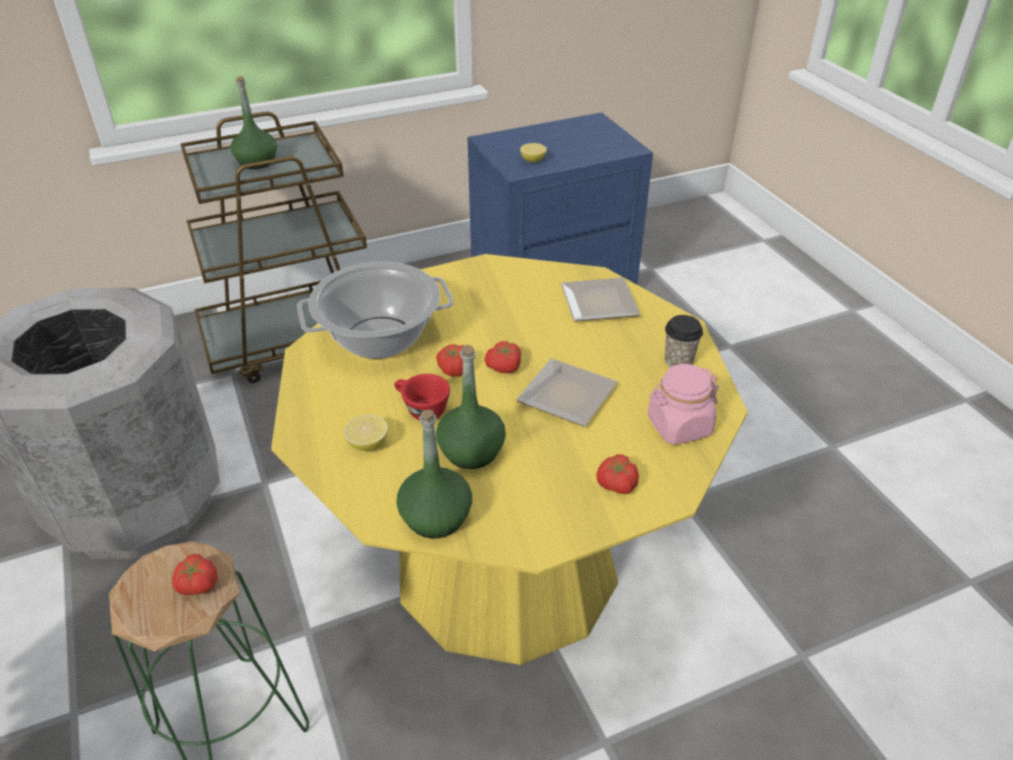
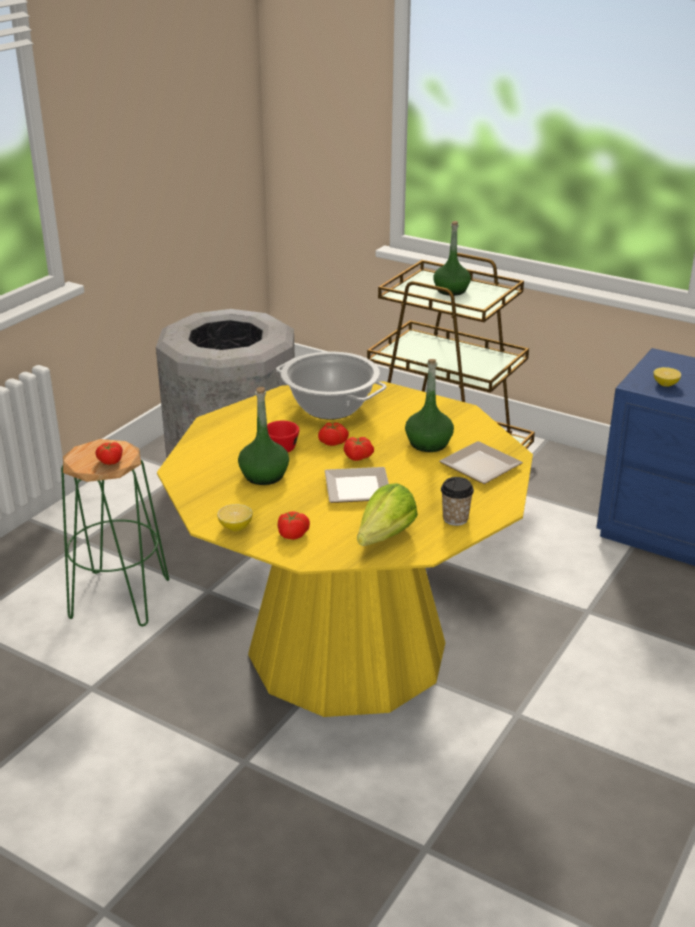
camera: 55 degrees right, 10 degrees down
(368, 444) = (232, 442): lemon -> lemon (235, 527)
(435, 517) = (197, 485): green bottle -> green bottle (428, 443)
(679, 426) = (379, 540): pink jar -> lettuce

